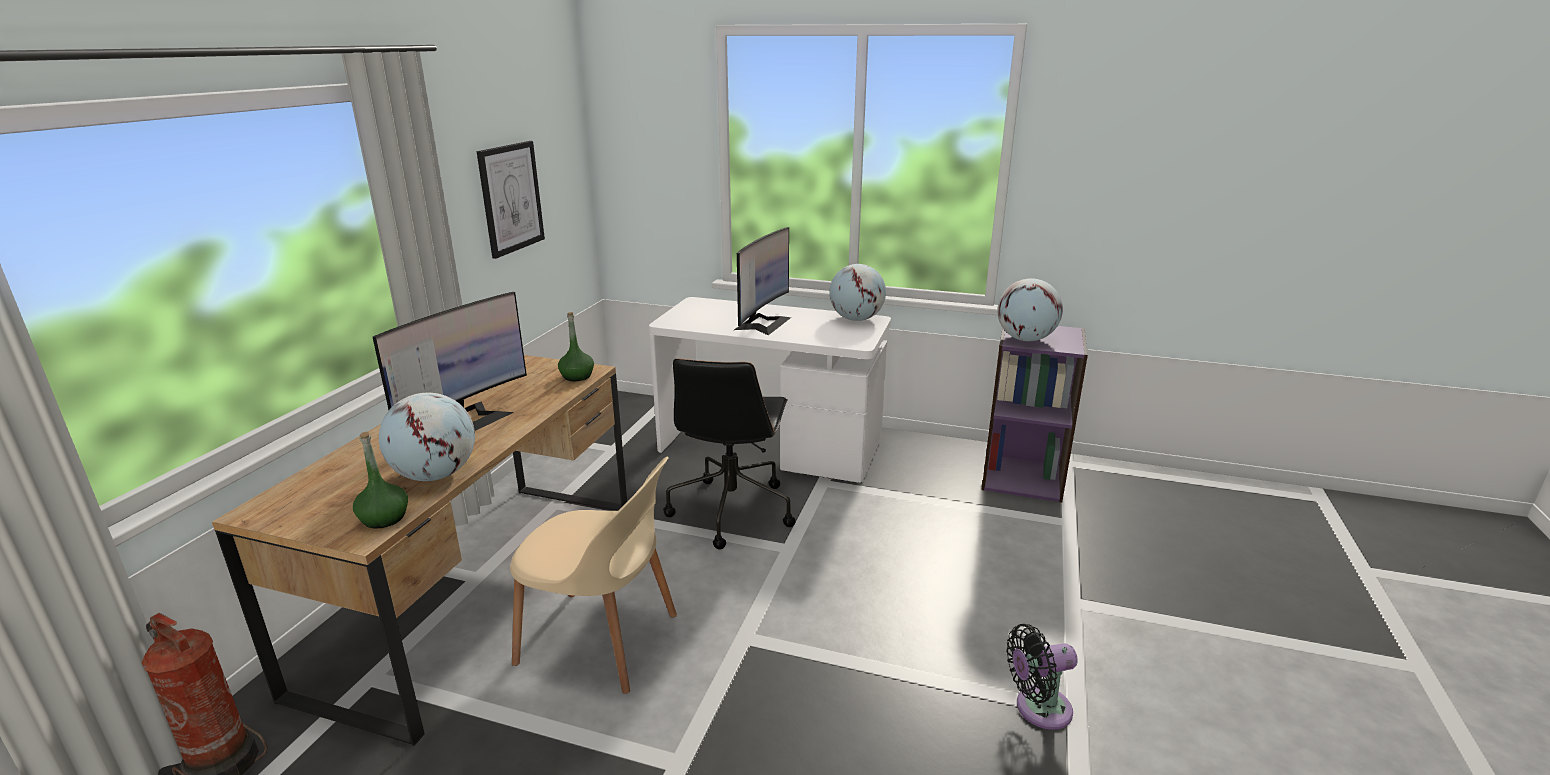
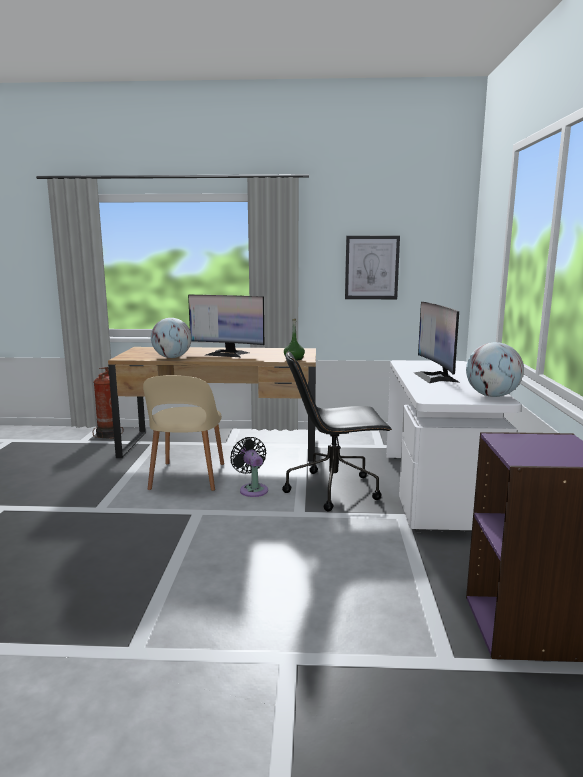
camera: 75 degrees right, 10 degrees down
(384, 518) = (135, 358): green bottle -> none
(762, 323) = (436, 377): monitor -> monitor turned 75 degrees clockwise
(1025, 339) = (518, 441): globe -> none
(1038, 709) = (137, 631): black fan -> black fan (252, 489)

